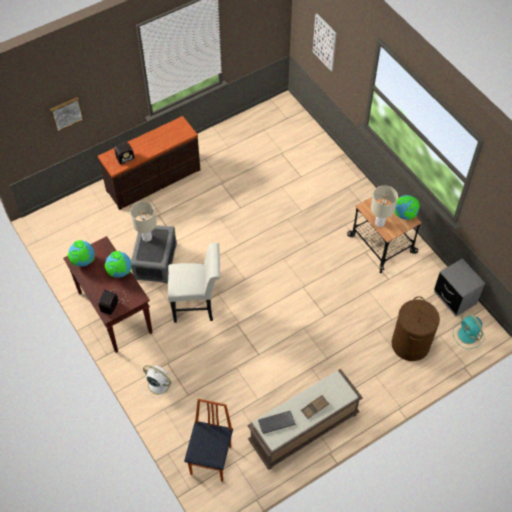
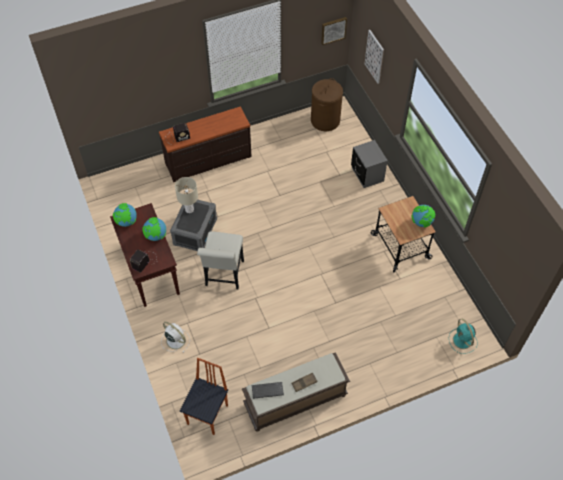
camera: 10 degrees right, 0 degrees up
(66, 113) = (133, 90): picture -> picture (333, 30)
(197, 305) = (224, 276): white chair -> white chair turned 90 degrees clockwise
(380, 223) = (397, 226): beige table lamp -> none
(410, 344) = (407, 340): brown laundry basket -> brown laundry basket (325, 120)
(454, 298) = (457, 305): grey nightstand -> grey nightstand (367, 174)

